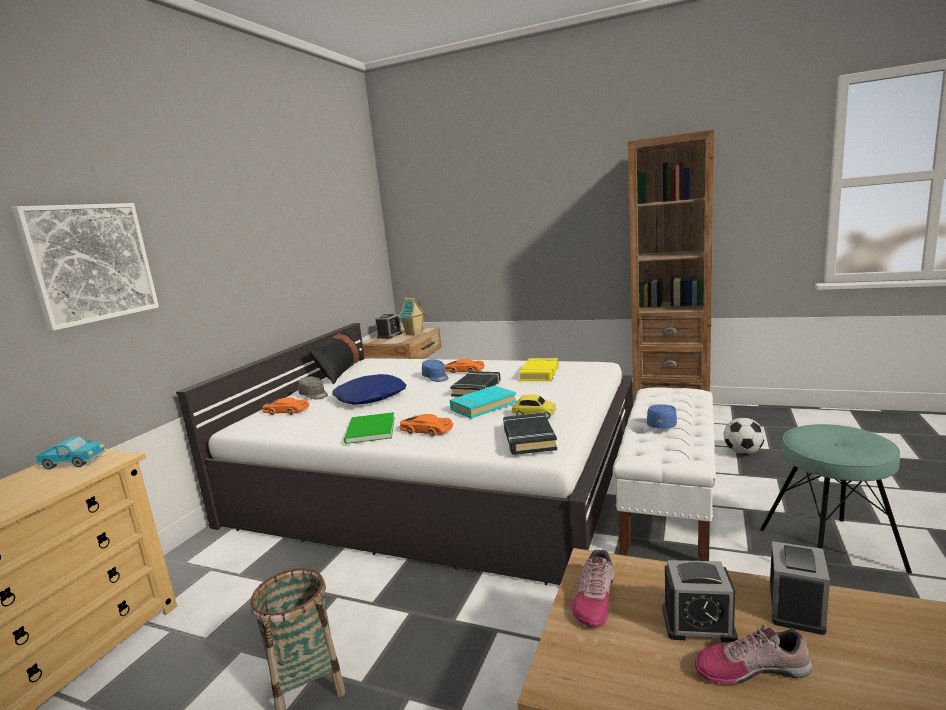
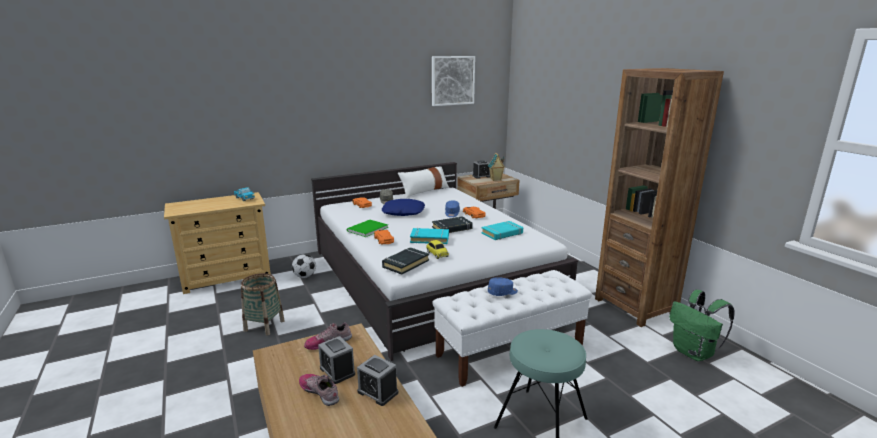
camera: 40 degrees right, 5 degrees up
(90, 263) = (278, 108): picture -> picture (452, 80)
(340, 371) = (424, 191): black pillow -> white pillow
(540, 373) = (502, 233): yellow book -> turquoise book
(743, 452) = (622, 353): football -> football (305, 276)
(777, 426) = (694, 353): none -> green backpack
(796, 608) = (377, 392): alarm clock -> alarm clock turned 60 degrees clockwise

